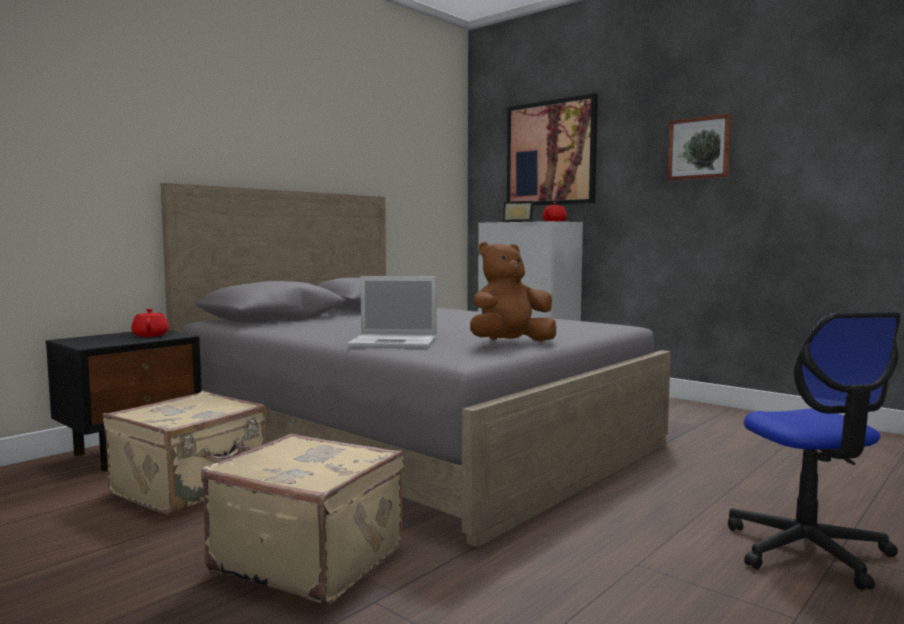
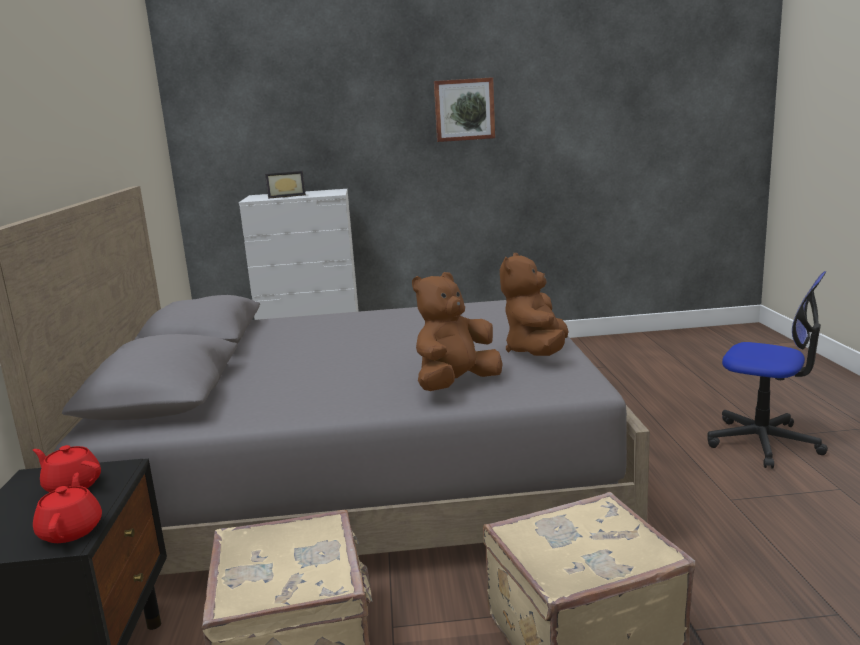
camera: 45 degrees left, 10 degrees up
(395, 342) = (455, 385): laptop -> brown plush toy
(551, 153) = (292, 111): picture -> none
(554, 221) = (328, 192): red teapot -> red teapot (71, 530)

